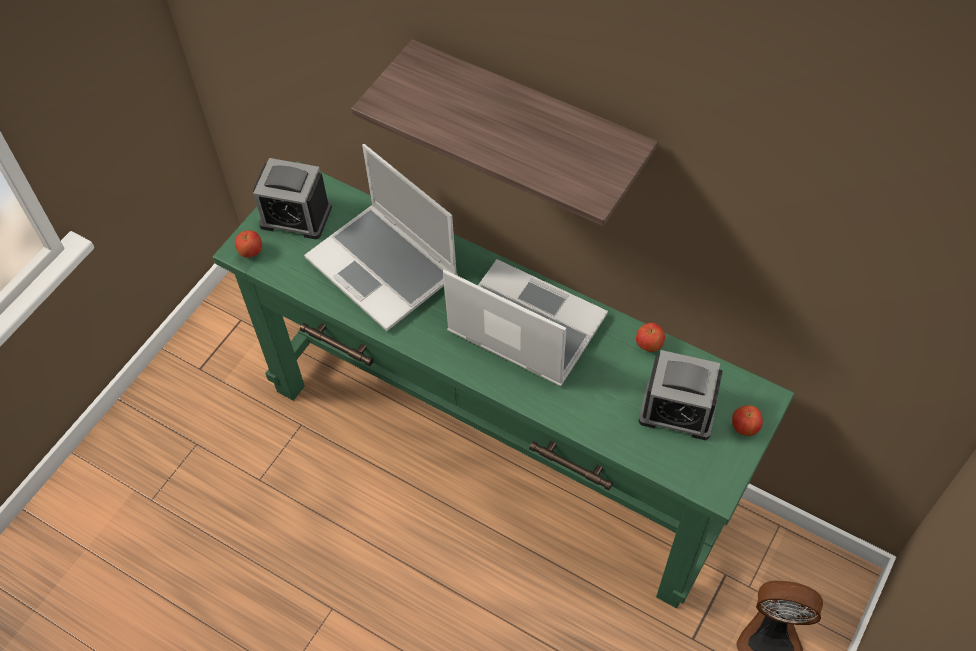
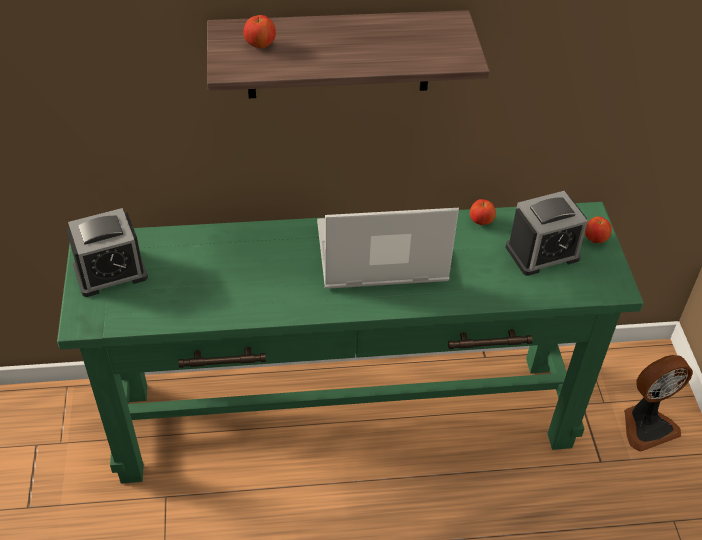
camera: 40 degrees left, 10 degrees down
(251, 252) = (93, 319): apple -> apple (260, 45)
(384, 268) = (227, 272): laptop -> none

